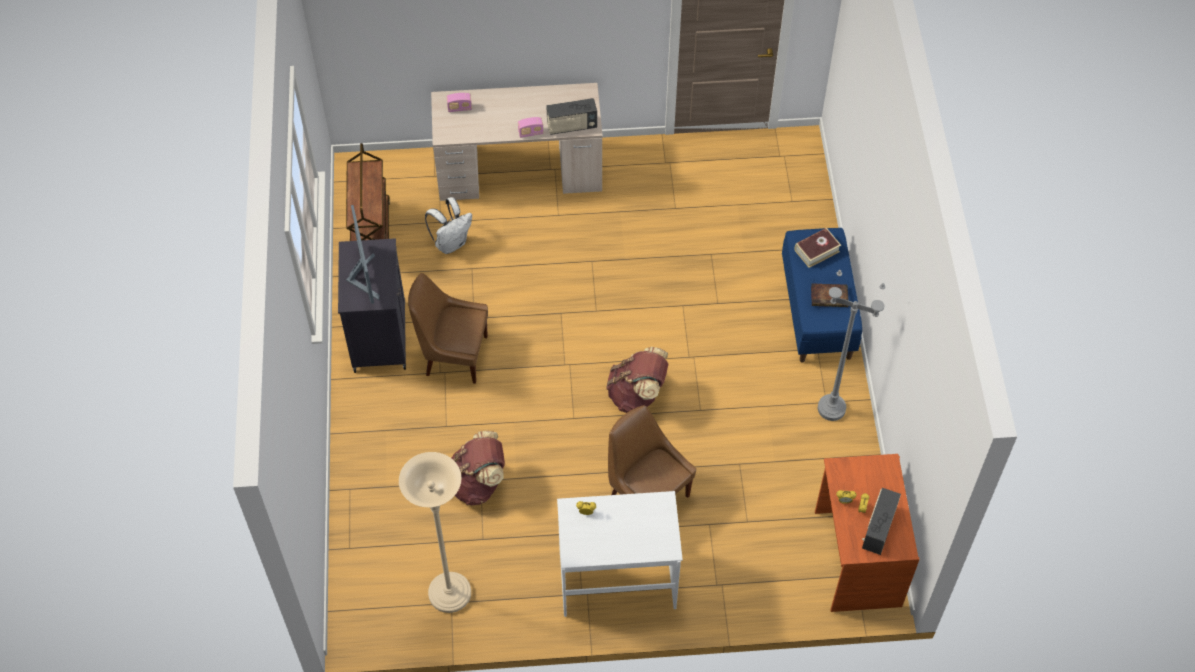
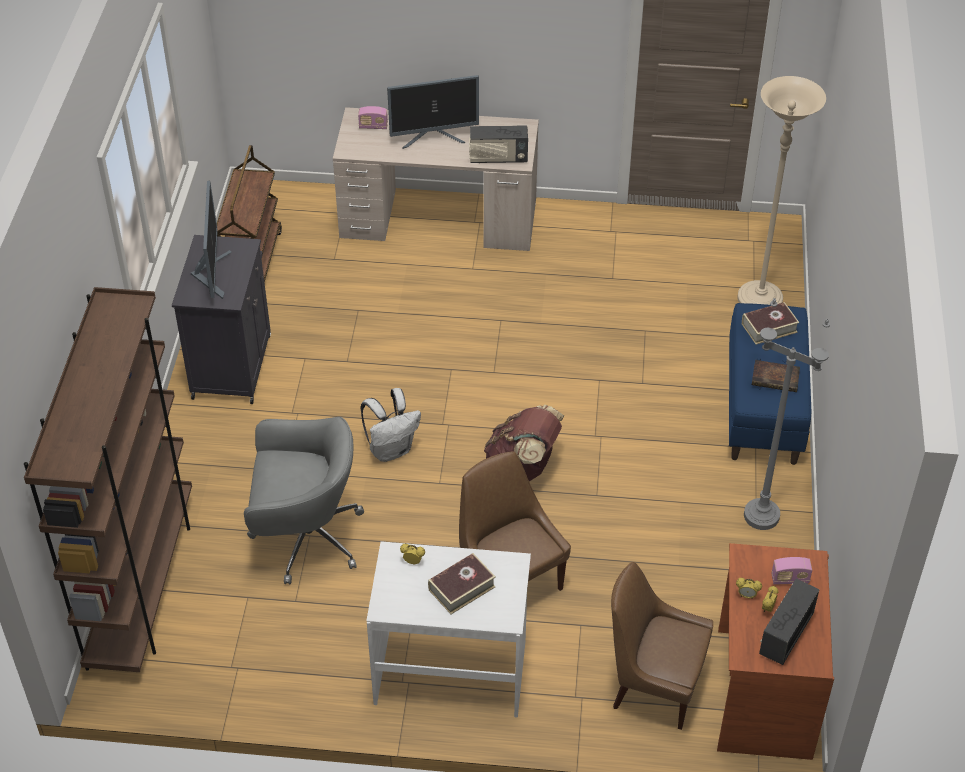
camera: 10 degrees right, 10 degrees down
(357, 545) = (142, 586): none -> brown bookcase
(449, 593) = (238, 657): beige floor lamp -> beige floor lamp (759, 300)
(451, 243) = (341, 281): white backpack -> white backpack (391, 449)
(453, 355) = (313, 397): brown chair -> brown chair (653, 685)
(477, 483) = (305, 537): brown backpack -> grey office chair
(513, 113) = (434, 137): none -> monitor
(530, 133) = (449, 159): radio -> radio (790, 579)
(628, 529) = (461, 588): none -> book

